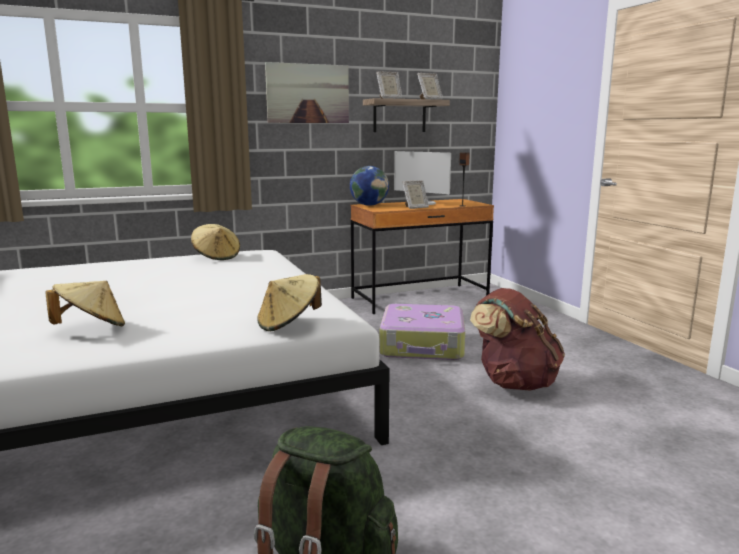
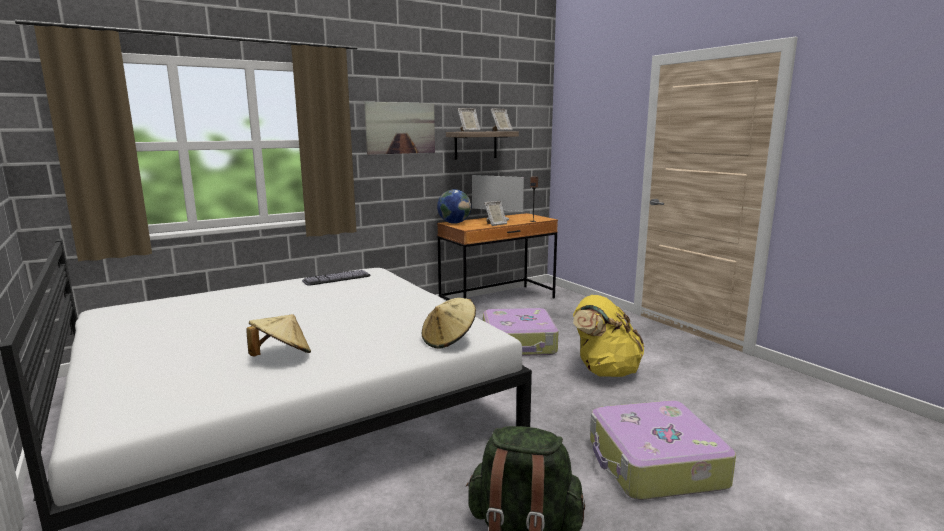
camera: 10 degrees left, 0 degrees up
(216, 256) = (336, 277): beige hat -> keyboard
(514, 382) = (604, 371): brown backpack -> yellow backpack
(529, 499) = (654, 464): none -> suitcase

